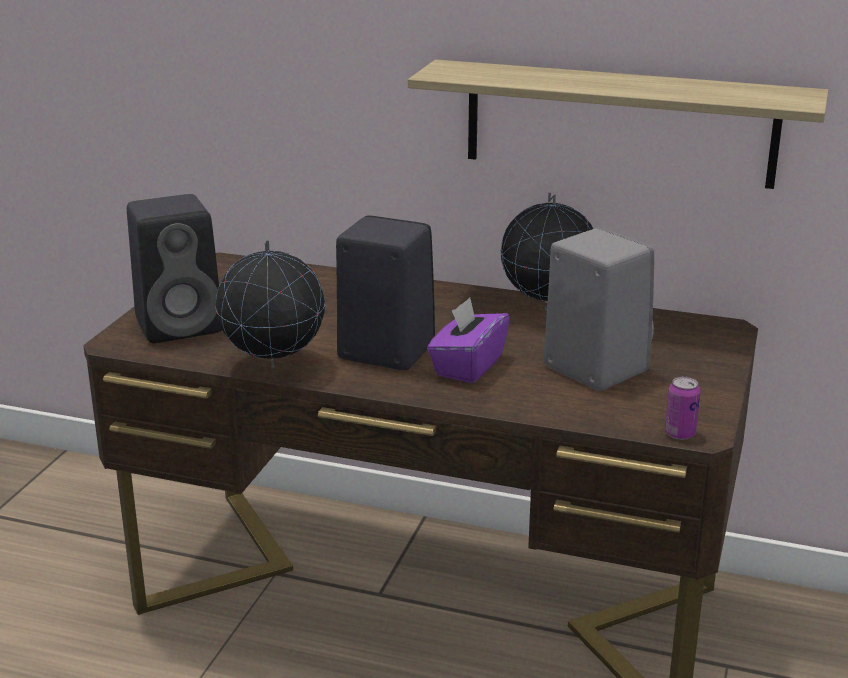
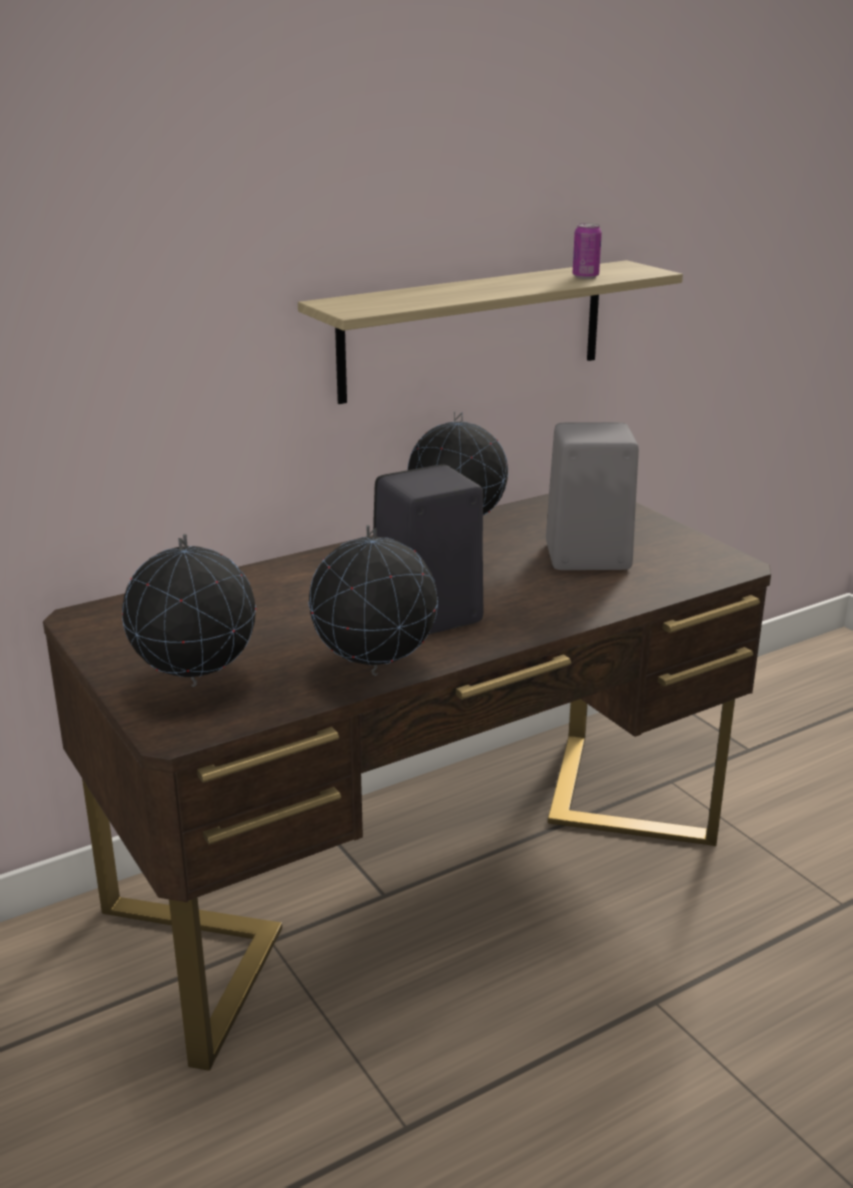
camera: 50 degrees left, 0 degrees up
(182, 324) = (197, 685): black speaker -> globe
(467, 366) = (509, 596): purple tissue box -> none
(680, 434) = (730, 571): can -> can (585, 276)

